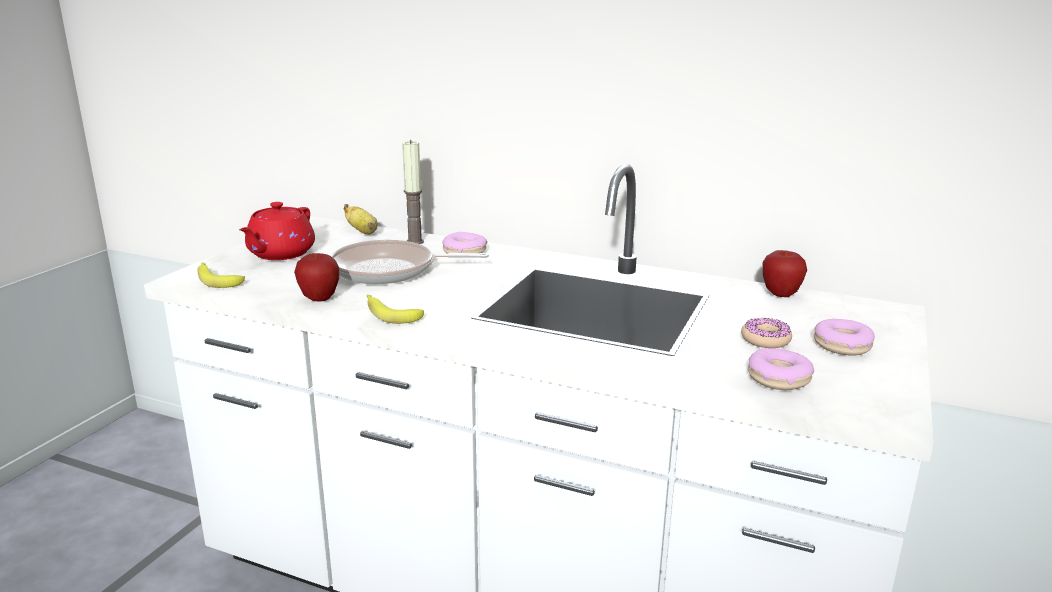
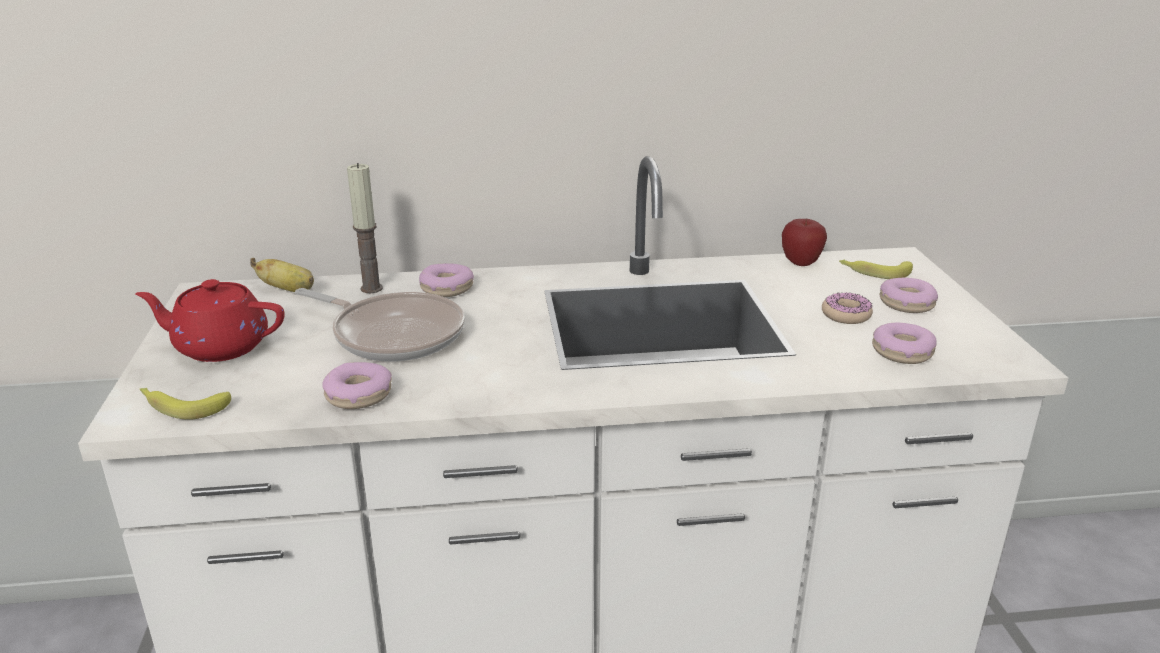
camera: 30 degrees left, 5 degrees up
(280, 254) = (219, 347): red teapot -> red teapot turned 105 degrees clockwise
(319, 299) = (359, 395): apple -> donut
(389, 270) = (393, 334): frying pan -> frying pan turned 120 degrees counterclockwise
(389, 313) = (468, 390): banana -> banana (874, 272)

